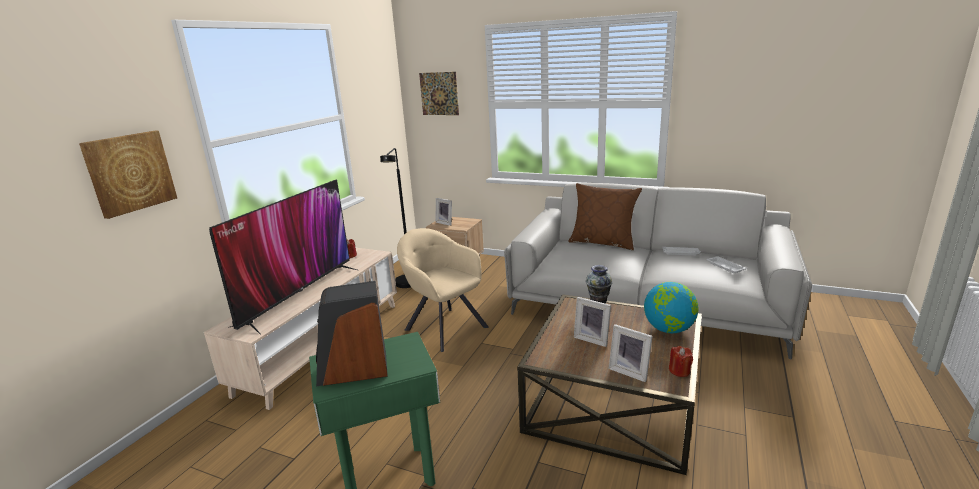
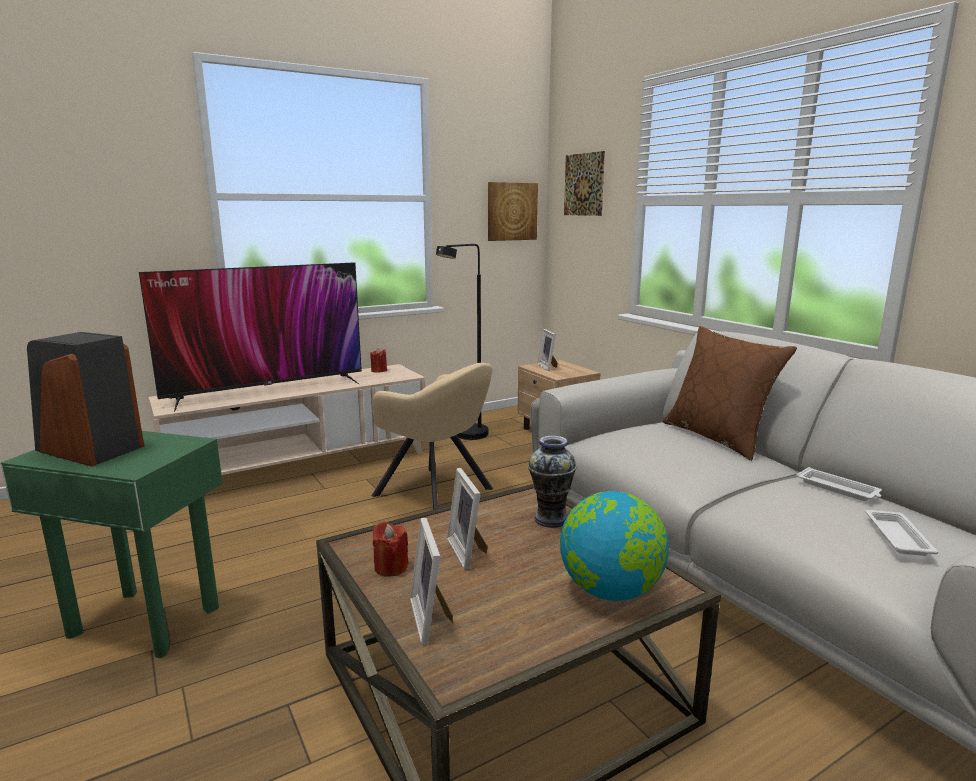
camera: 35 degrees right, 5 degrees down
(130, 172) = (109, 207): picture -> picture (511, 211)
(444, 327) = (437, 493): beige armchair -> beige armchair turned 135 degrees clockwise
(679, 371) = (505, 659): red candle -> red candle (391, 567)

